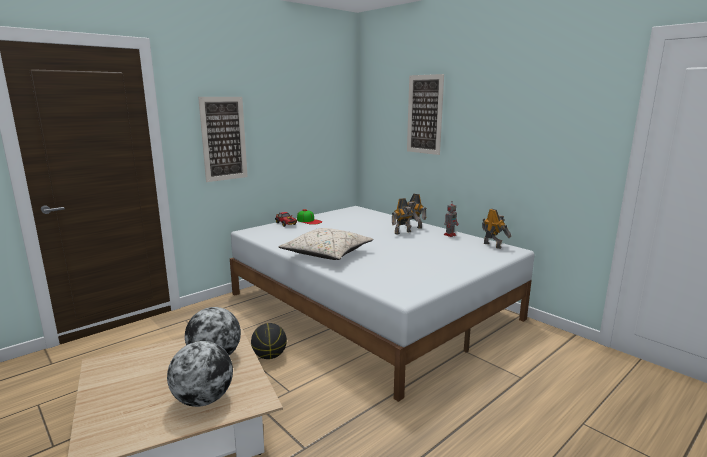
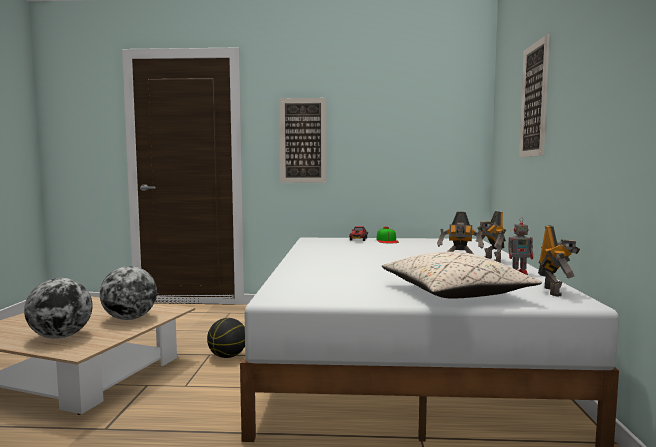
camera: 45 degrees right, 10 degrees down
(327, 254) = (321, 260): beige pillow -> beige pillow (454, 293)

